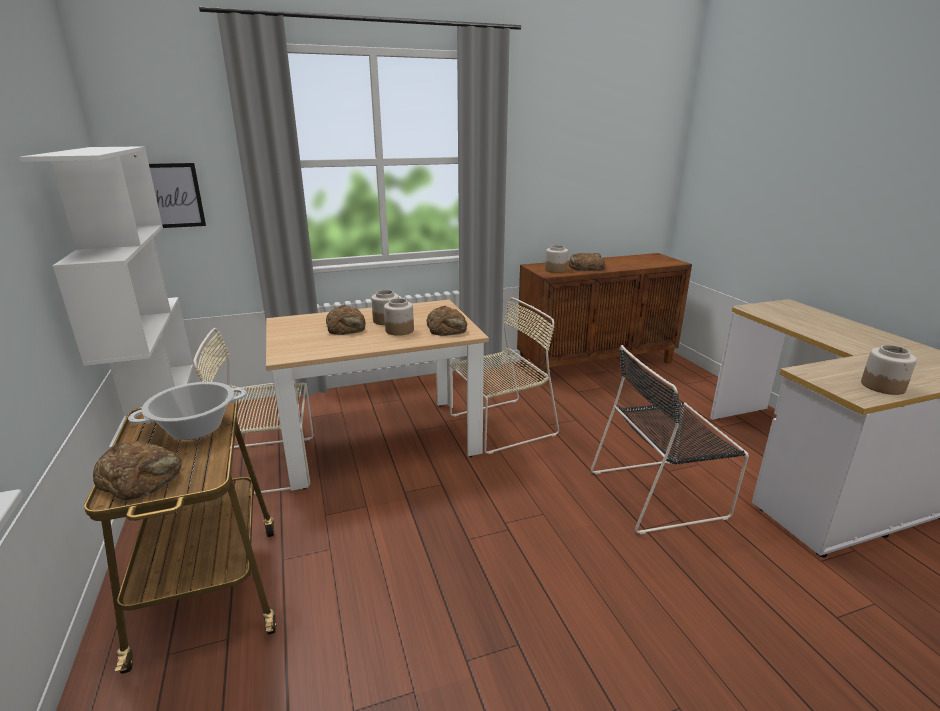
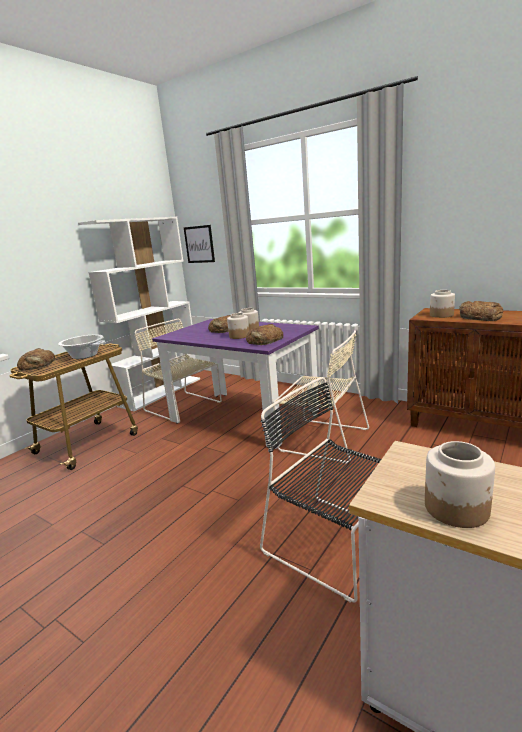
camera: 55 degrees right, 5 degrees down
(381, 442) = (243, 417): beige dining table -> purple dining table

